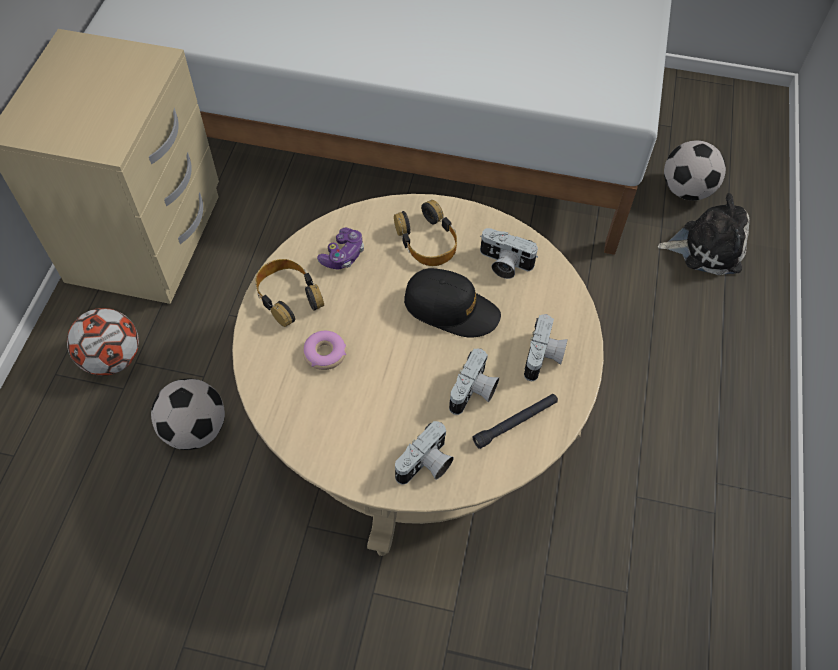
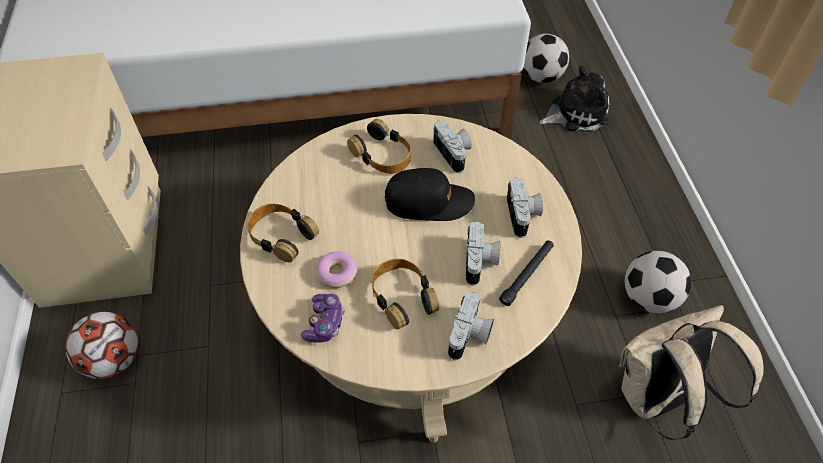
camera: 20 degrees left, 5 degrees down
(195, 429) = (219, 395): football -> football (648, 298)
(343, 255) = (315, 187): game controller -> game controller (324, 323)
(378, 400) = (402, 296): none -> headphones
(504, 264) = (454, 154): camera -> camera turned 120 degrees counterclockwise
(637, 601) = (657, 398): none -> beige backpack

